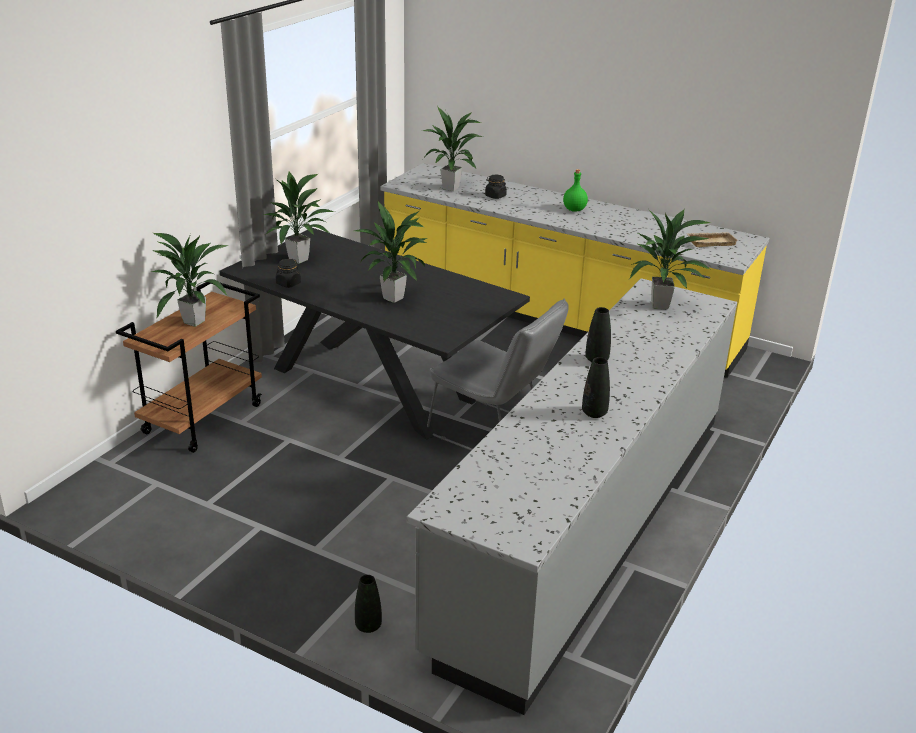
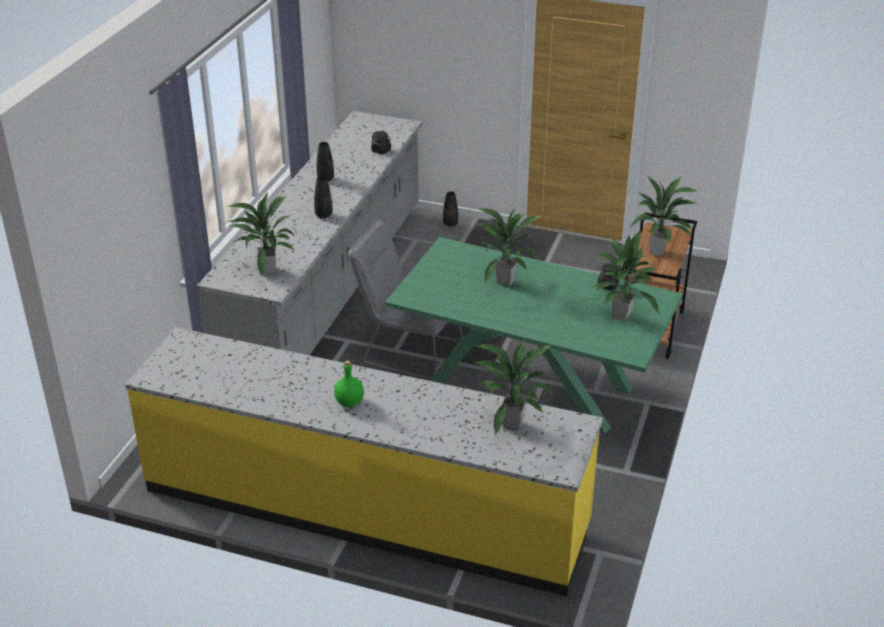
camera: 170 degrees right, 5 degrees up
(373, 384) = (530, 384): black dining table -> green dining table
(495, 196) = (451, 416): black jar -> black jar (381, 150)
(711, 242) = (195, 365): beige tray -> none

